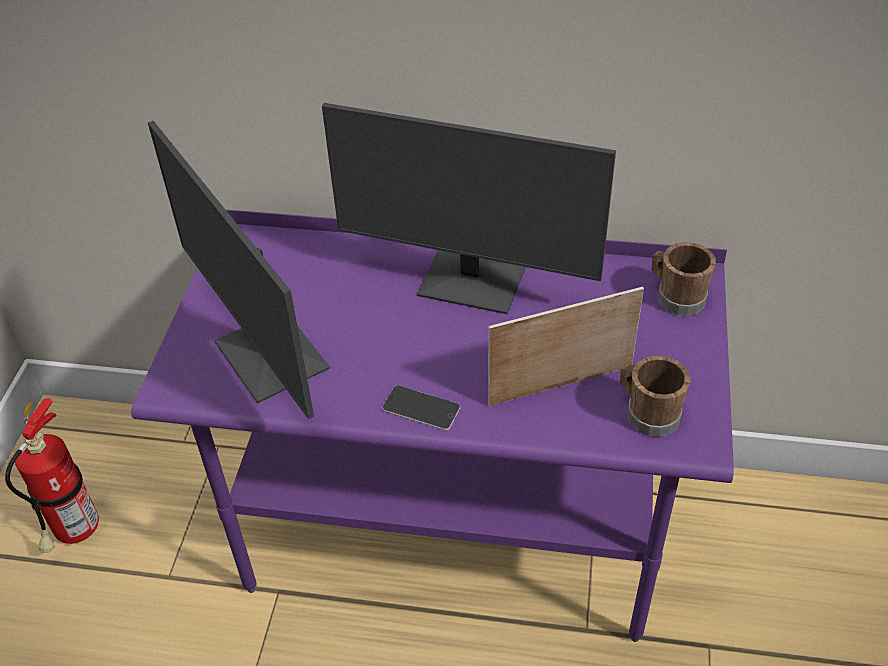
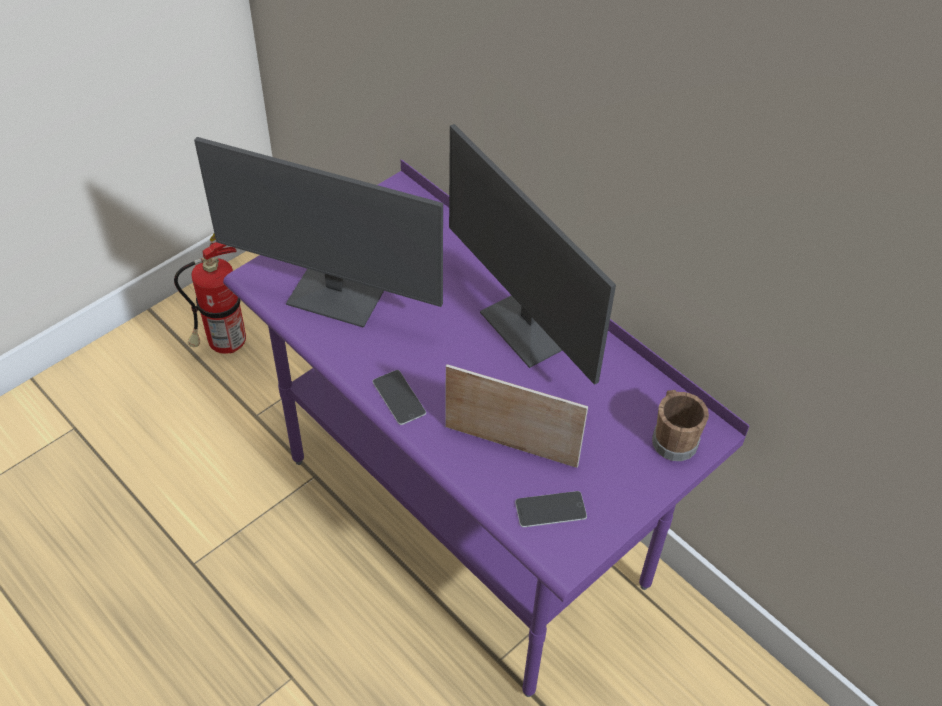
camera: 35 degrees right, 5 degrees up
(268, 357) = (337, 294): monitor -> monitor turned 75 degrees counterclockwise
(647, 413) = (550, 509): brown mug -> phone

